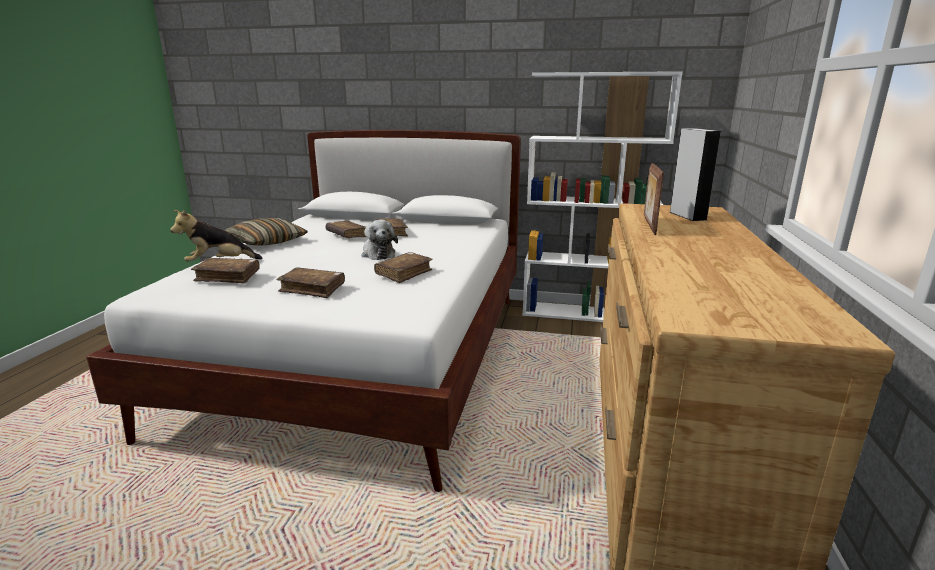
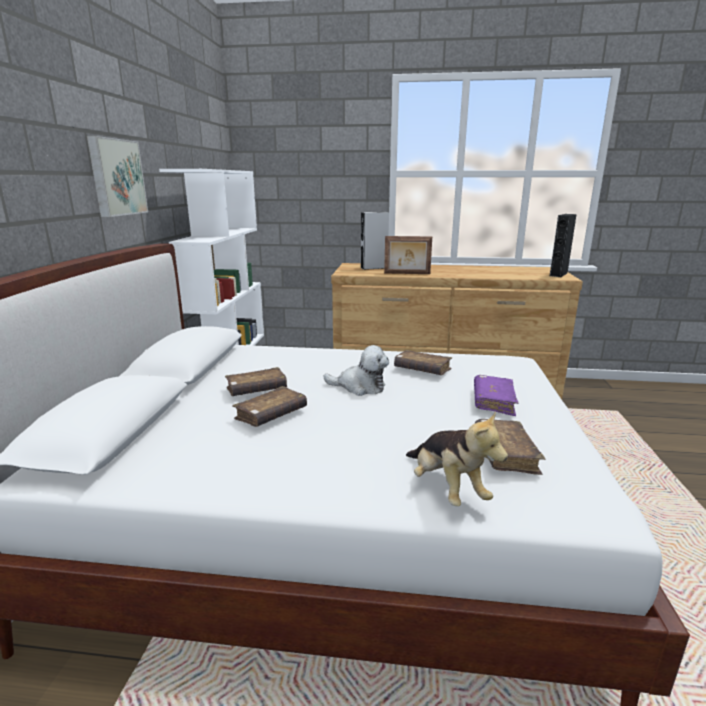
camera: 95 degrees left, 0 degrees up
(267, 241) = (302, 480): pillow -> none
(312, 289) = (493, 401): brown book -> purple book
(378, 254) = (360, 387): plush toy -> plush toy turned 45 degrees clockwise
(486, 81) = (116, 177): none -> picture
(734, 321) = (558, 274): none -> black speaker

